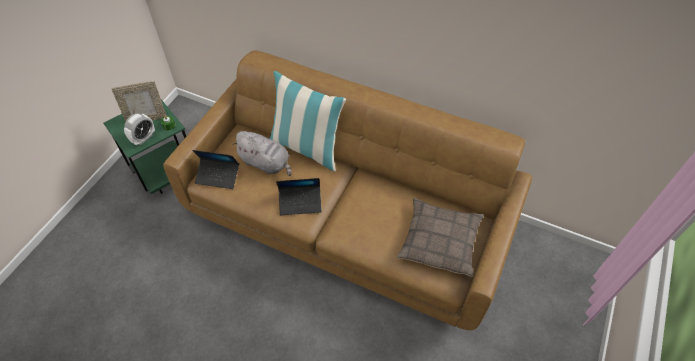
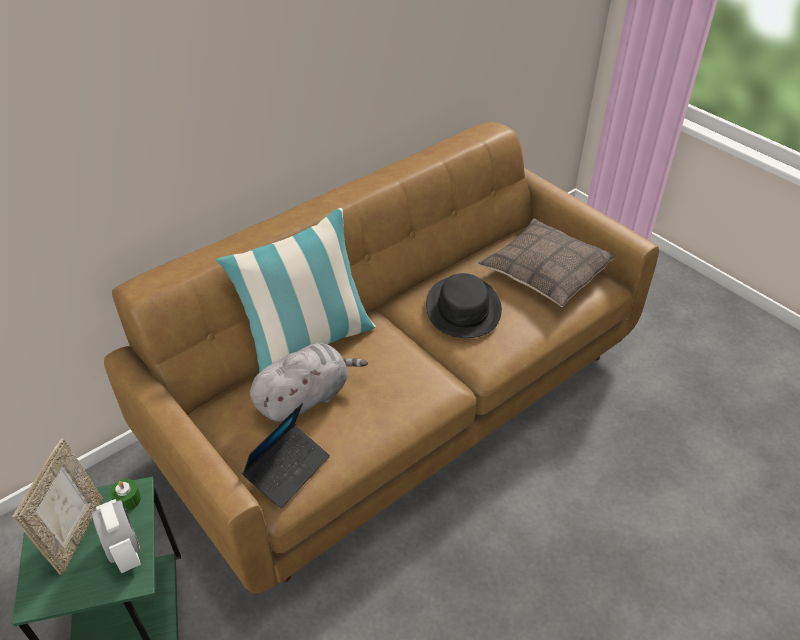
camera: 65 degrees left, 10 degrees down
(300, 203) = (409, 381): laptop -> none
(375, 207) = (463, 308): none -> black hat

